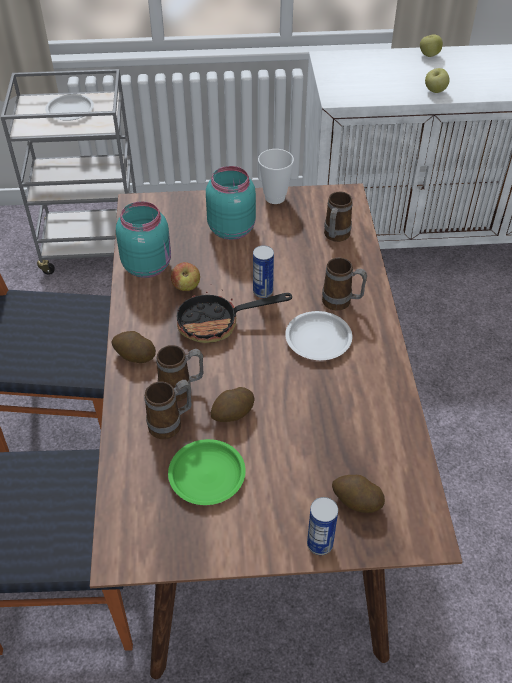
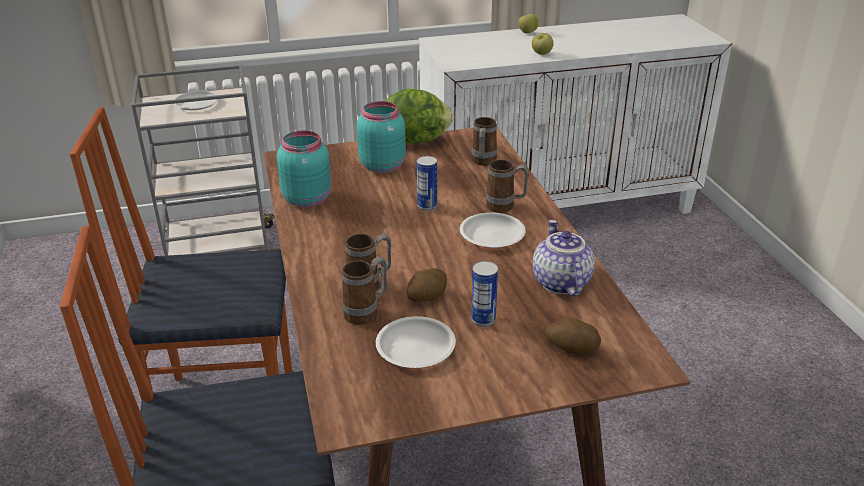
camera: 10 degrees left, 15 degrees down
(134, 356) = (314, 265): potato -> none
(186, 287) = (351, 210): apple -> none
(207, 475) = (416, 347): green plate -> white plate
(217, 323) = (390, 233): frying pan -> none
(275, 197) = (417, 141): cup -> lettuce
(320, 544) = (547, 385): can -> can (483, 320)
(368, 413) = (559, 282): none -> teapot

